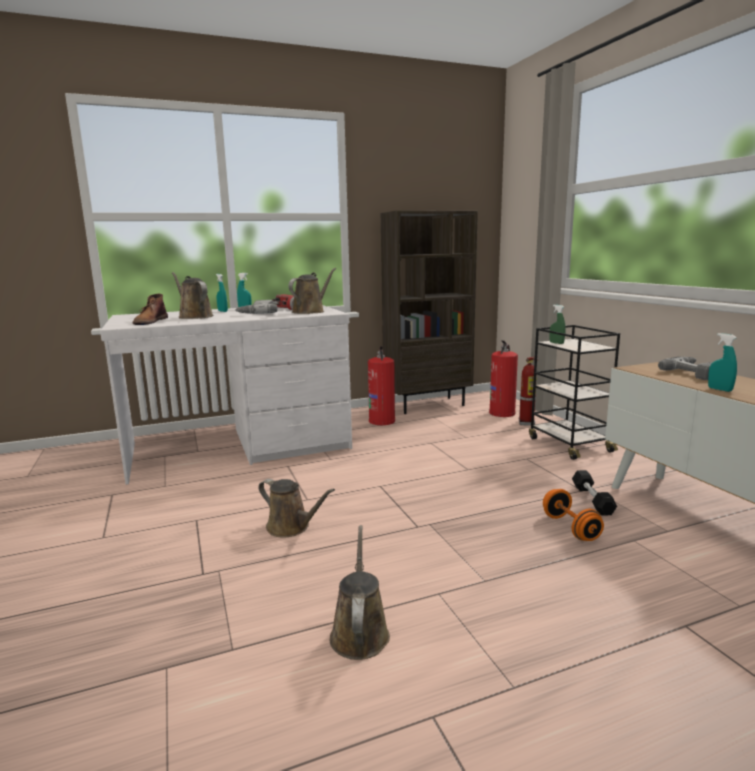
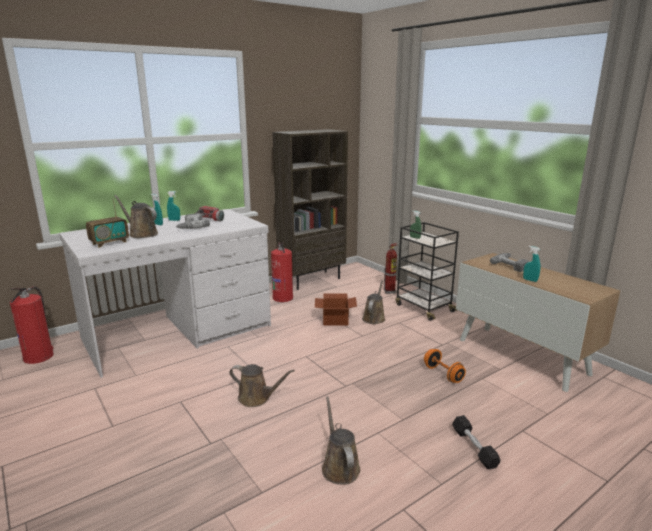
camera: 15 degrees left, 5 degrees up
(150, 321) = (109, 243): brown boot -> radio
(310, 311) = (234, 223): brown watering can -> brown watering can (374, 318)
(439, 448) = (336, 319): none -> cardboard box
(502, 413) = (370, 283): fire extinguisher -> fire extinguisher (39, 356)
(592, 500) = (450, 351): black dumbbell -> black dumbbell (474, 447)

